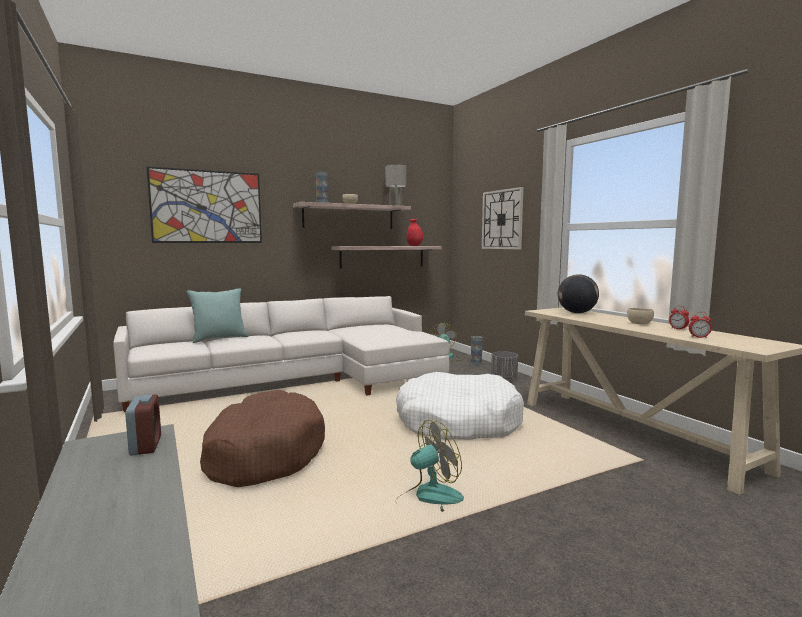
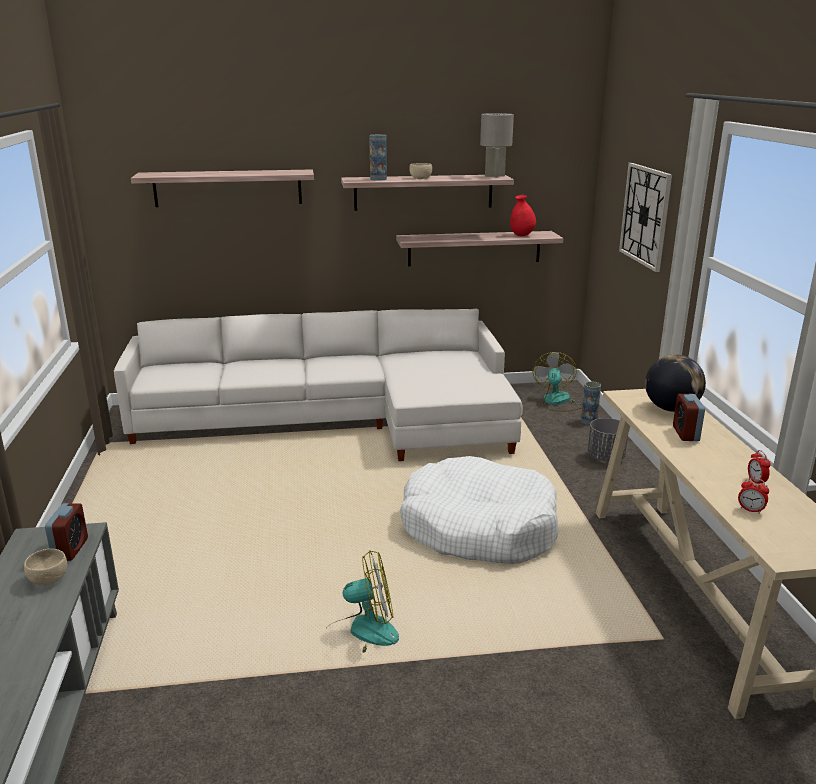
camera: 20 degrees right, 15 degrees up
(207, 207) = (228, 188): picture -> shelf
(219, 338) = (238, 362): turquoise pillow -> none
(263, 453) = (236, 532): brown dog bed -> none
(603, 319) = (685, 434): none -> alarm clock
(639, 323) = (720, 456): beige bowl -> beige bowl (48, 578)

